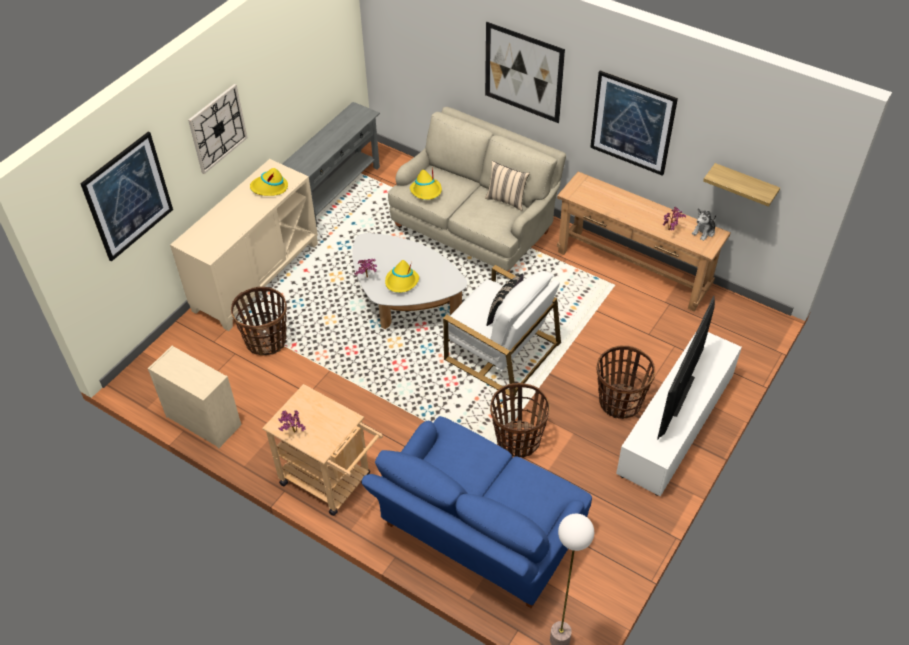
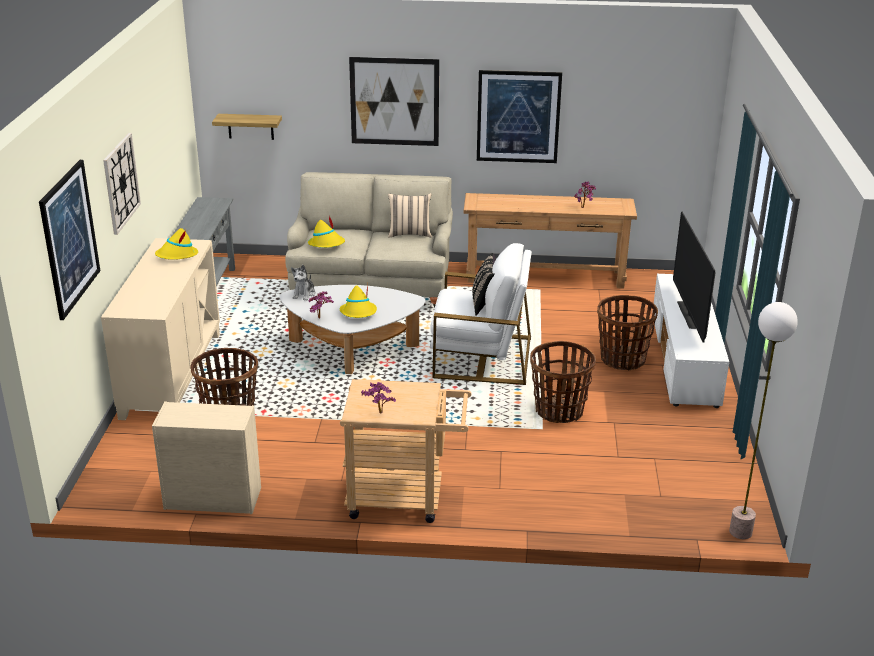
camera: 30 degrees left, 20 degrees down
(478, 534) = (590, 486): blue sofa -> none
(704, 232) = (612, 202): plush toy -> plush toy (304, 294)
(744, 185) = (638, 142): shelf -> shelf (250, 126)

